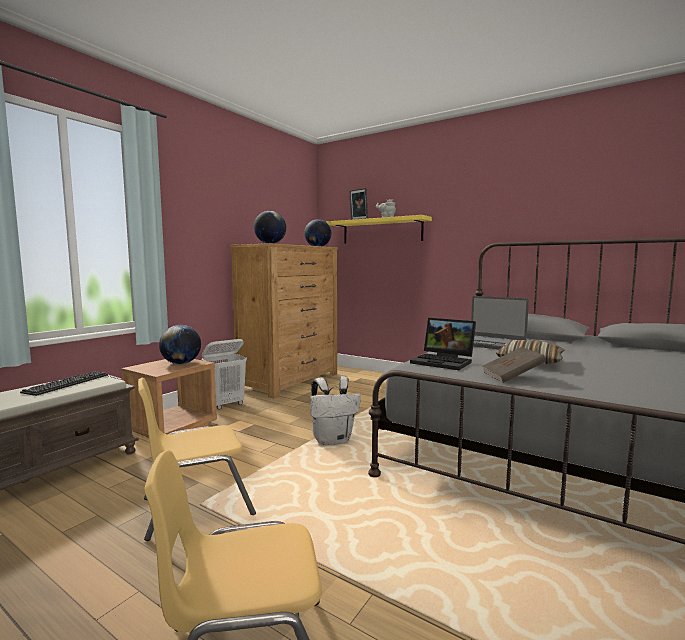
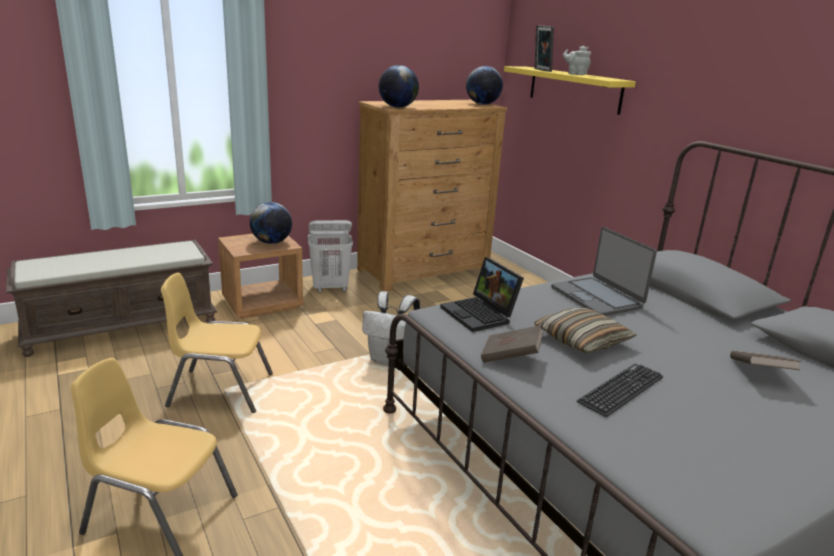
camera: 25 degrees right, 15 degrees up
(67, 384) = (159, 251): keyboard -> keyboard (621, 389)
(643, 357) = (759, 373): none -> brown book

